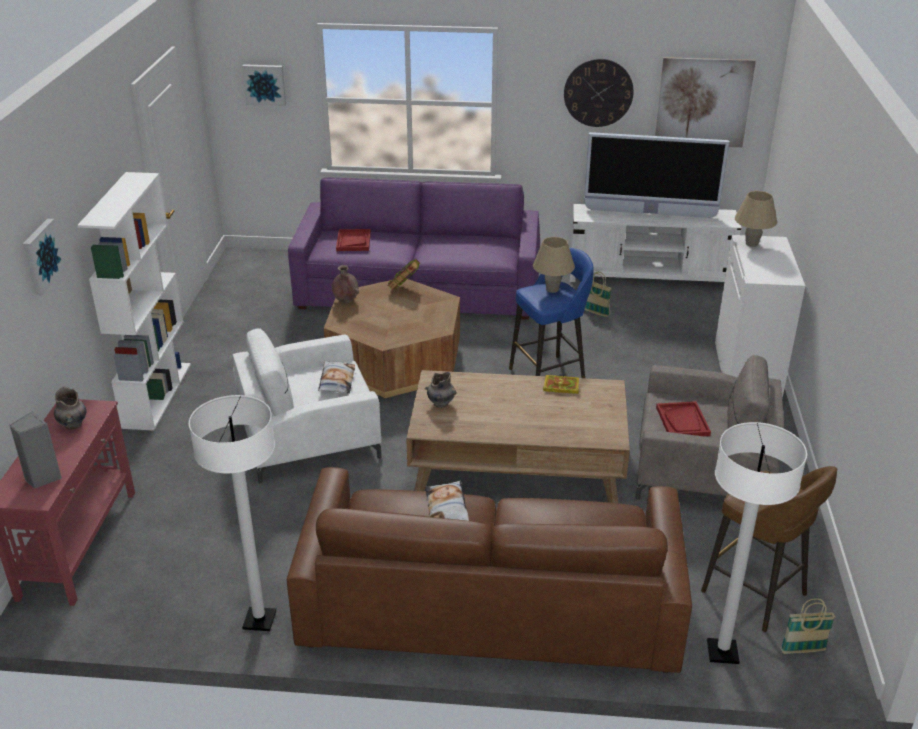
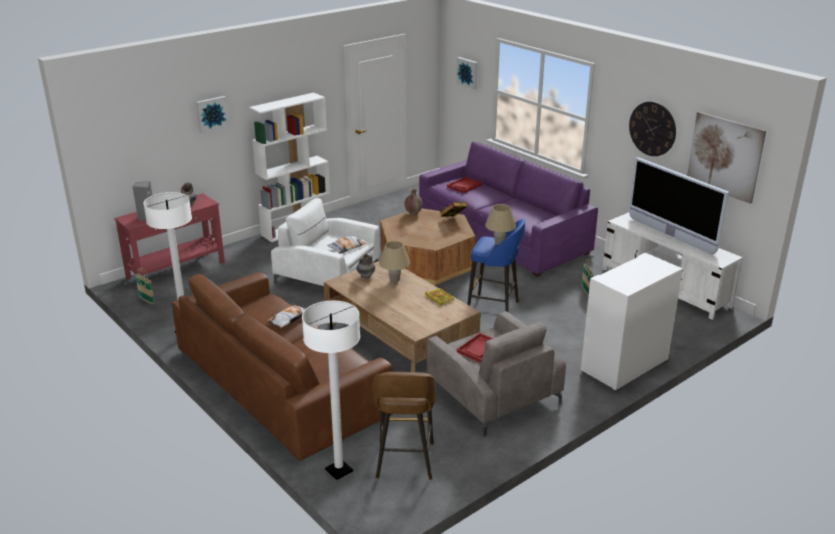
camera: 45 degrees right, 5 degrees down
(751, 244) = (646, 262): beige table lamp -> beige table lamp (394, 280)
(802, 650) = (379, 498): basket -> basket (146, 300)

